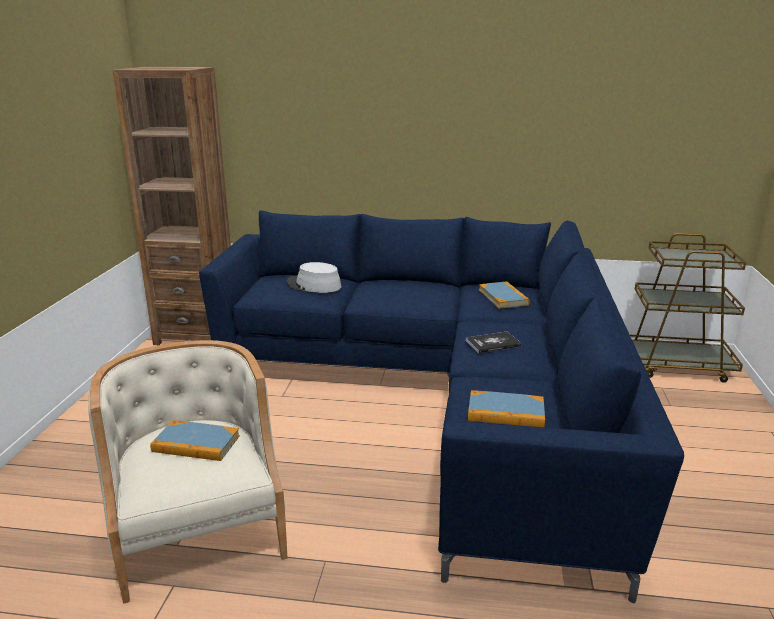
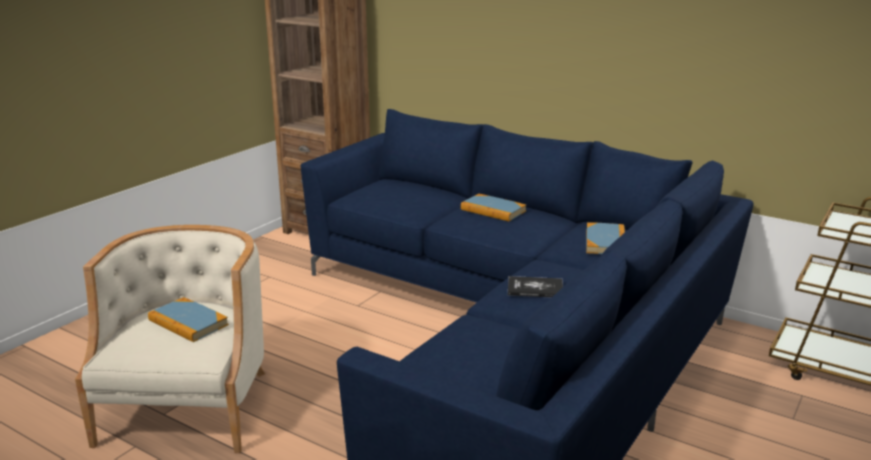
camera: 25 degrees right, 0 degrees up
(314, 285) = (416, 195): grey hat -> none
(505, 412) = (466, 360): book -> book (493, 210)

